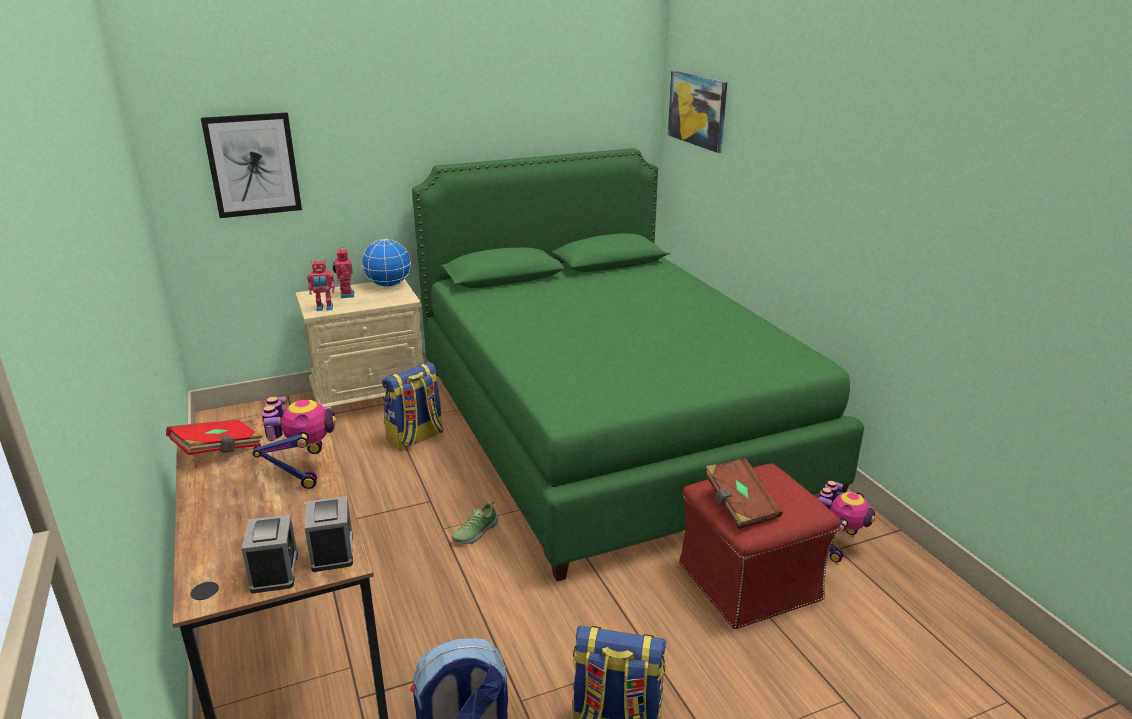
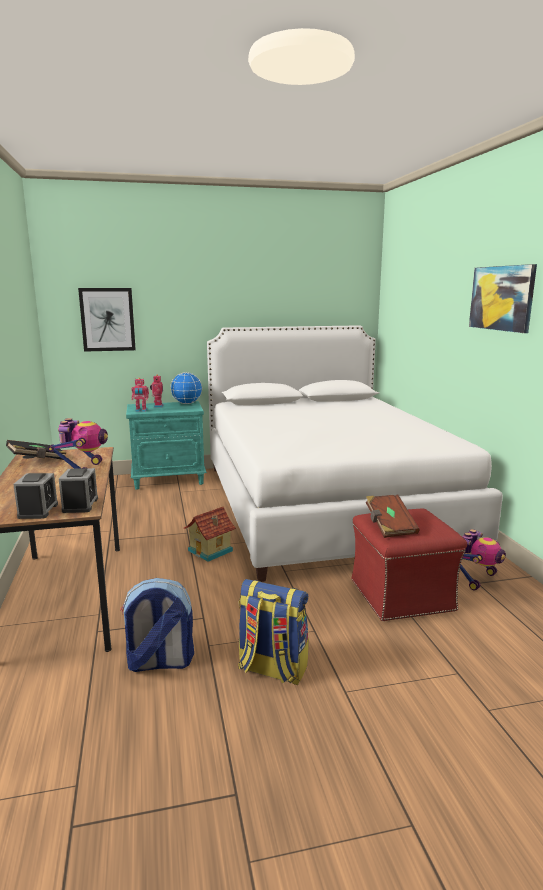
camera: 10 degrees right, 10 degrees down
(219, 451) = (37, 460): red book -> black book
(371, 399) = (169, 479): beige nightstand -> turquoise nightstand
(416, 438) = (190, 500): backpack -> none
(475, 532) = (211, 551): shoe -> toy house
(609, 428) = (325, 504): green bed -> white bed
(697, 110) = (399, 295): picture -> picture (501, 298)

